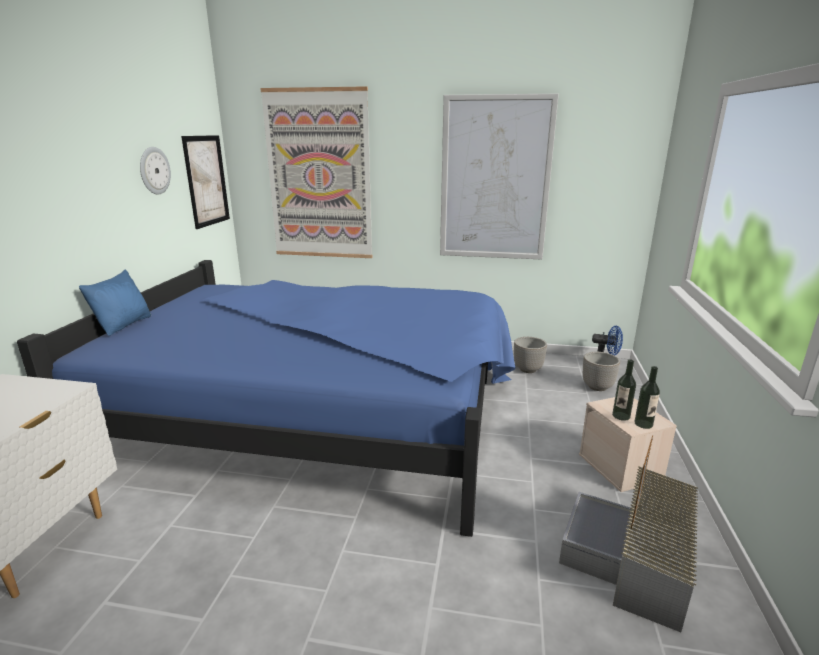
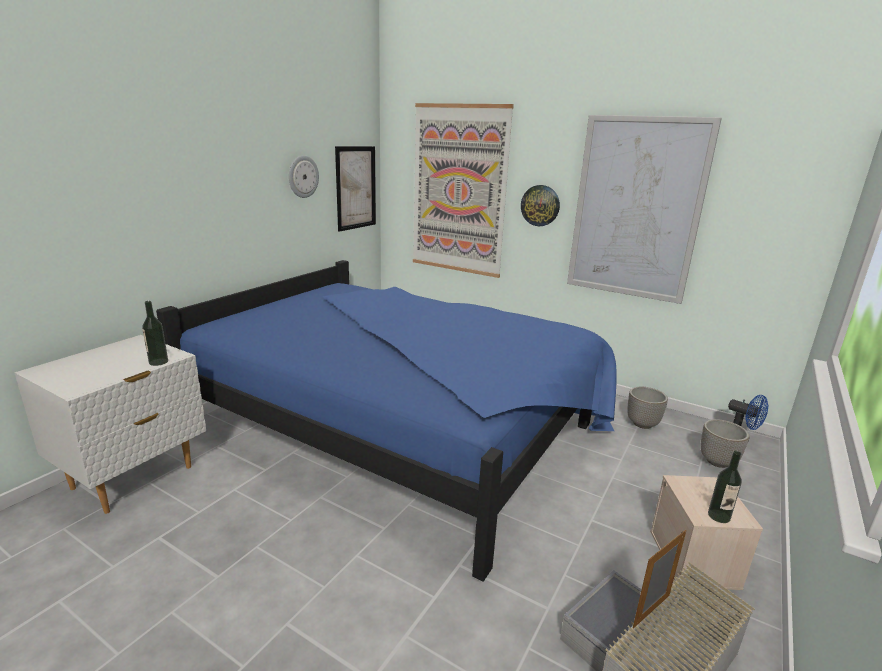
camera: 20 degrees right, 0 degrees up
(124, 325) = (249, 309): blue pillow -> none
(405, 184) = (540, 205): none -> wall clock
(621, 416) = (696, 500): bottle -> bottle (158, 362)

